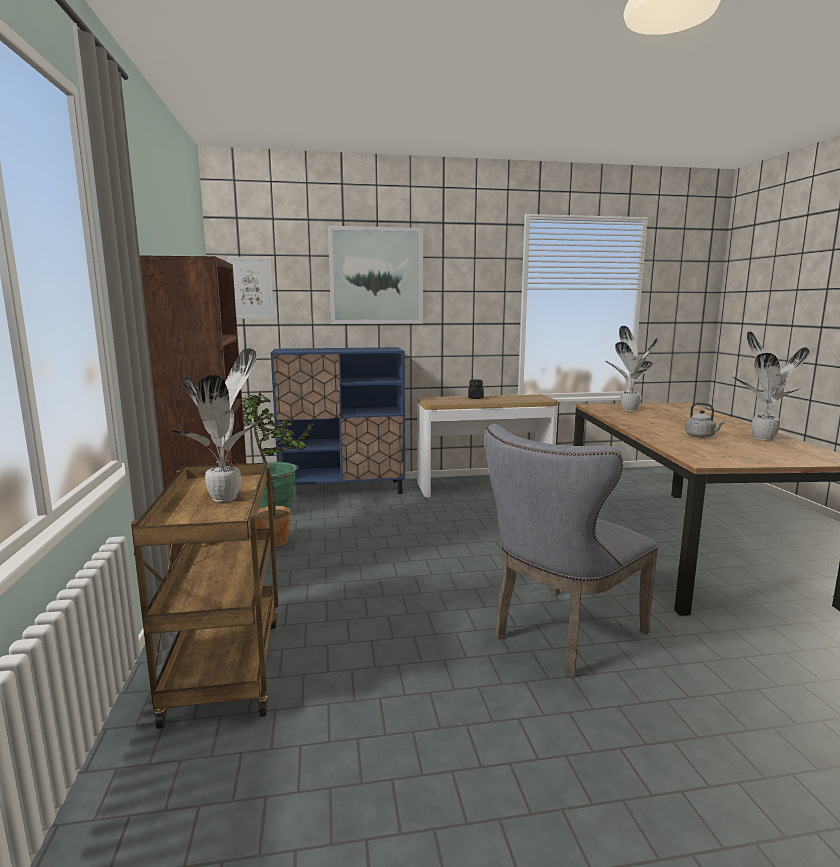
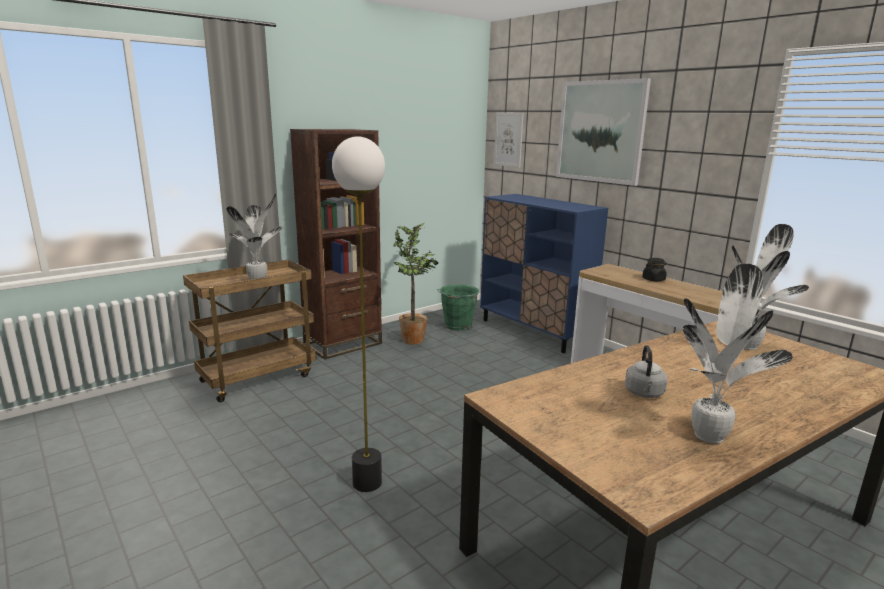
camera: 60 degrees right, 5 degrees up
(561, 636) = (367, 482): grey chair -> floor lamp

